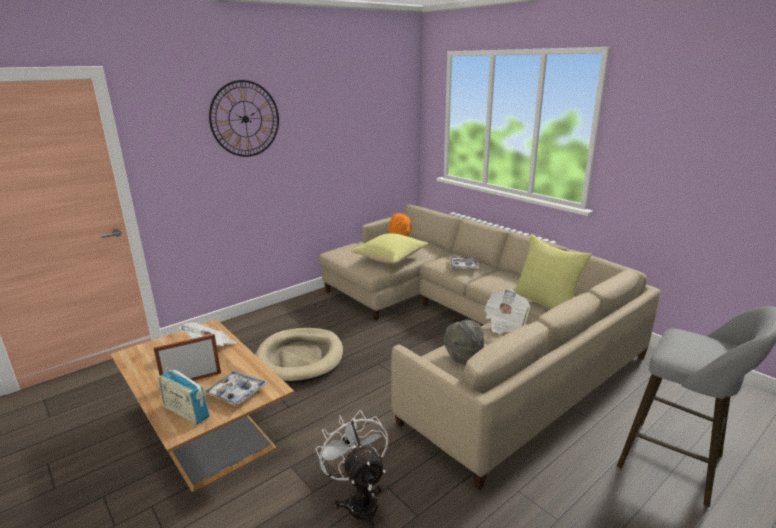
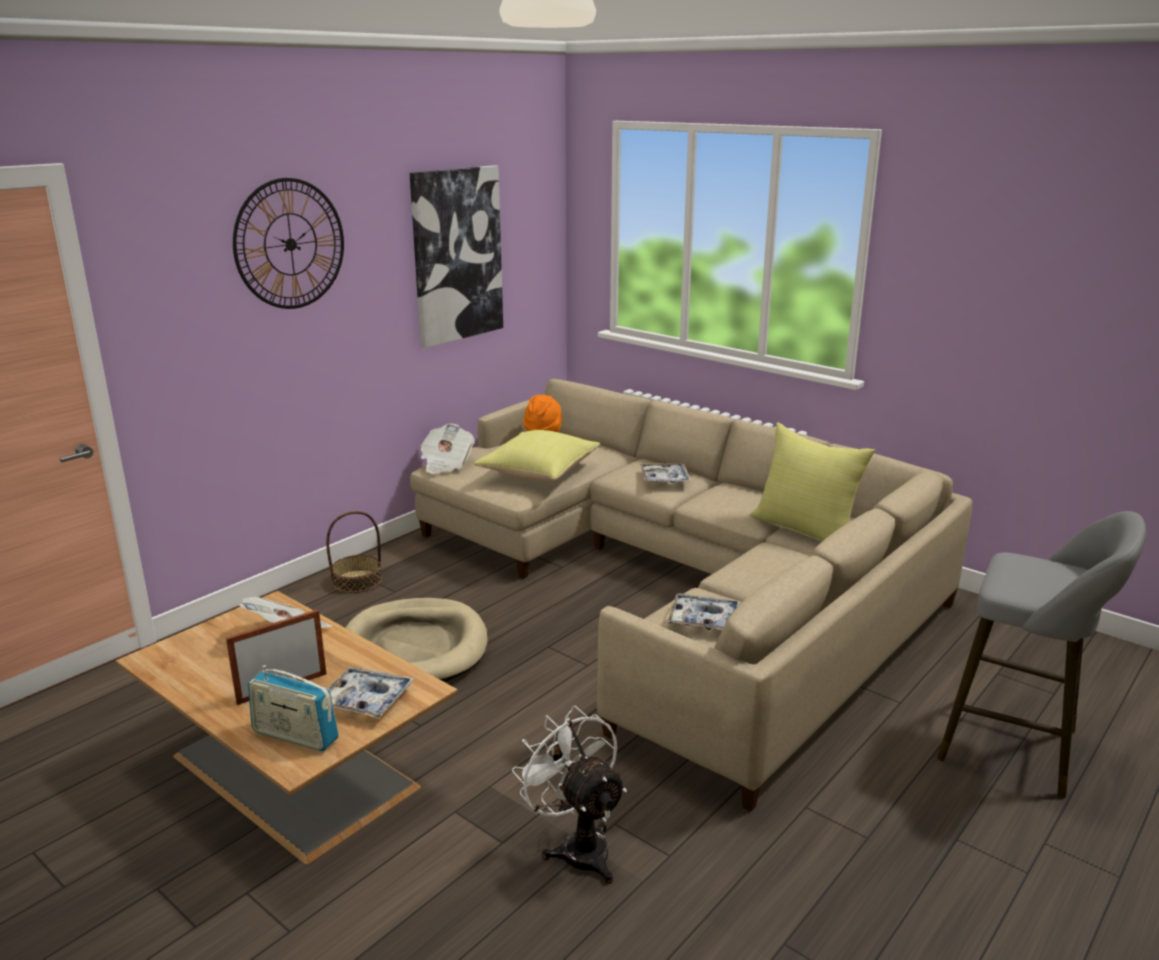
camera: 10 degrees left, 0 degrees up
(281, 315) = (357, 581): none -> basket
(350, 130) = (457, 255): none -> picture
(463, 357) = (703, 620): grey hat -> tray
(505, 322) = (752, 564): newspaper -> newspaper (446, 463)

